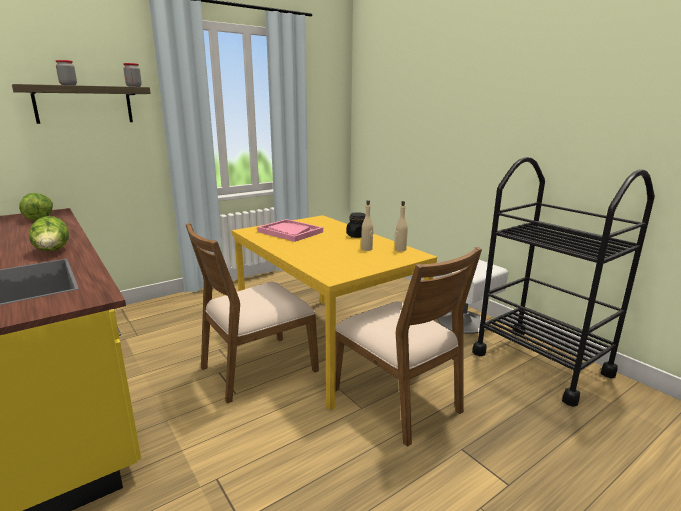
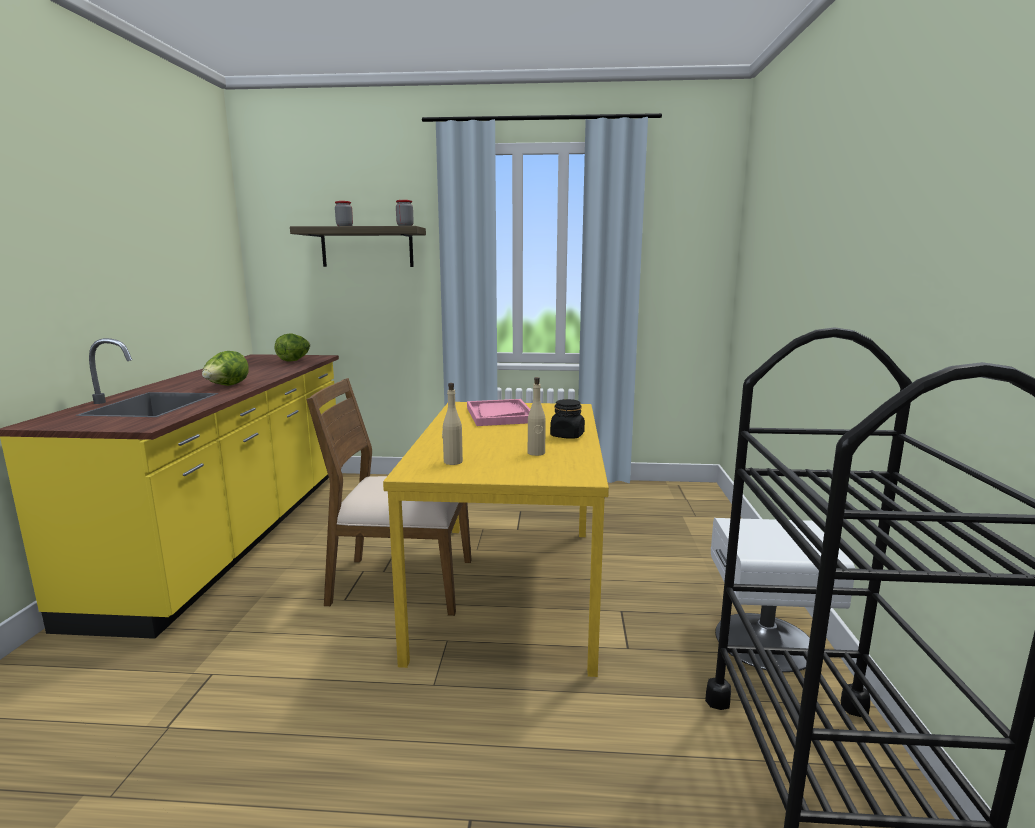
camera: 40 degrees right, 5 degrees down
(397, 399) = (490, 700): brown chair -> none
(400, 250) = (577, 465): beige bottle -> beige bottle (452, 462)

